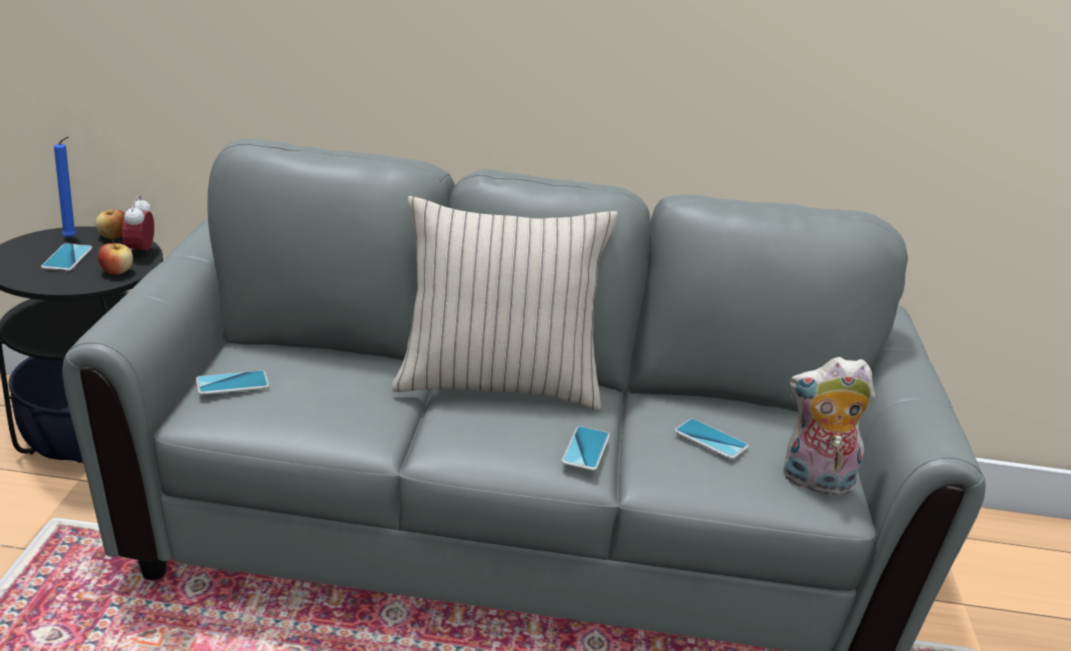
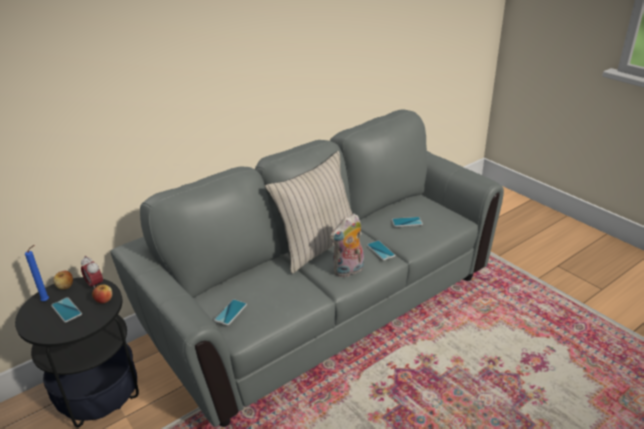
camera: 40 degrees left, 5 degrees up
(815, 483) = (447, 218): plush toy -> plush toy (349, 271)

